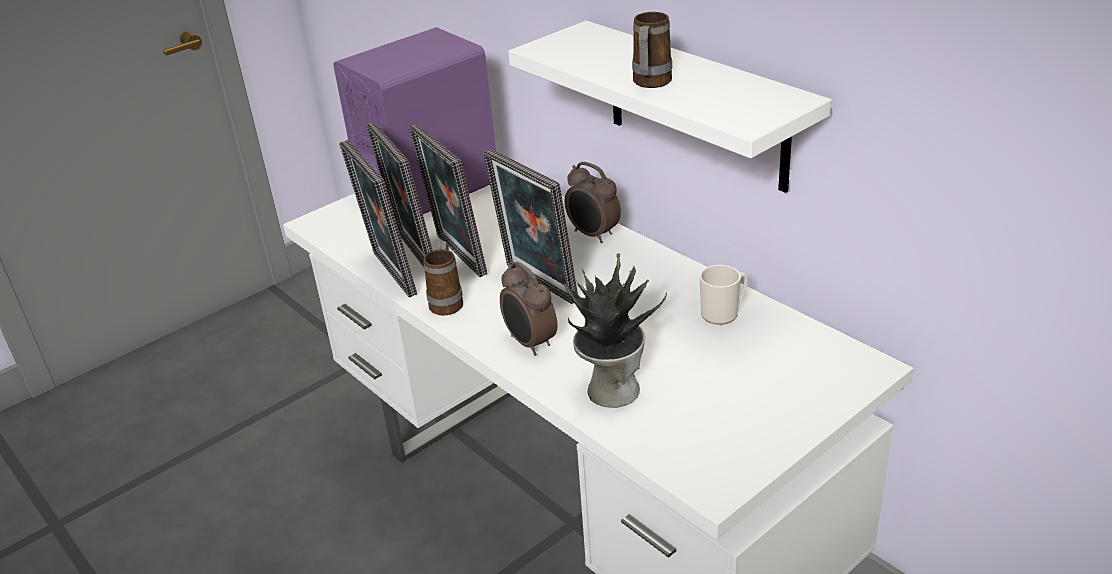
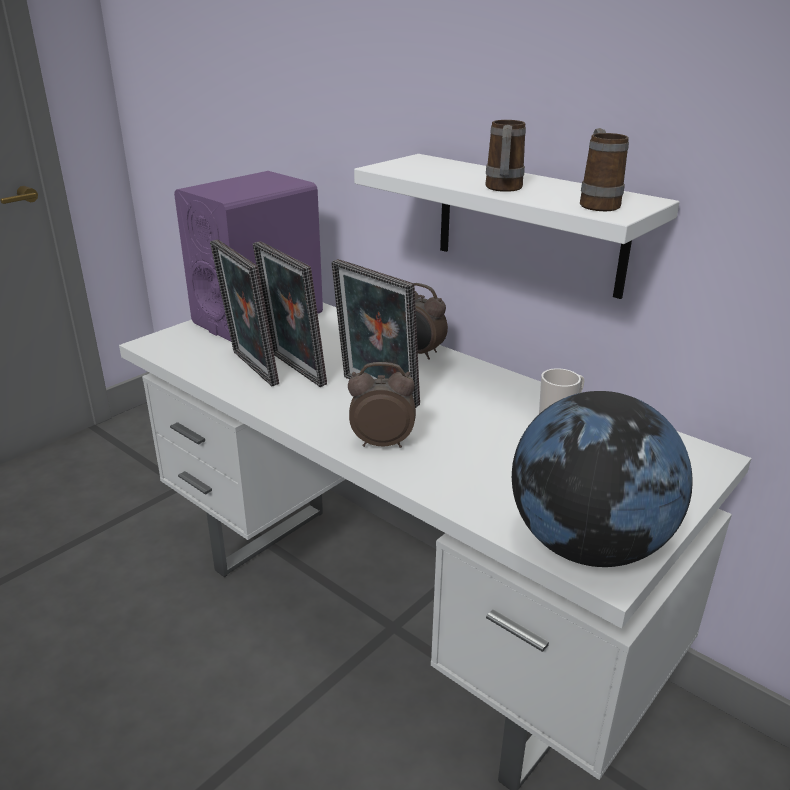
camera: 10 degrees left, 5 degrees down
(388, 275) = (229, 386): picture frame -> none
(447, 301) = (292, 407): mug -> mug (597, 204)
(530, 343) = (382, 442): alarm clock -> alarm clock turned 135 degrees clockwise
(611, 389) = (473, 482): potted plant -> none
(703, 459) = (587, 545): none -> globe

